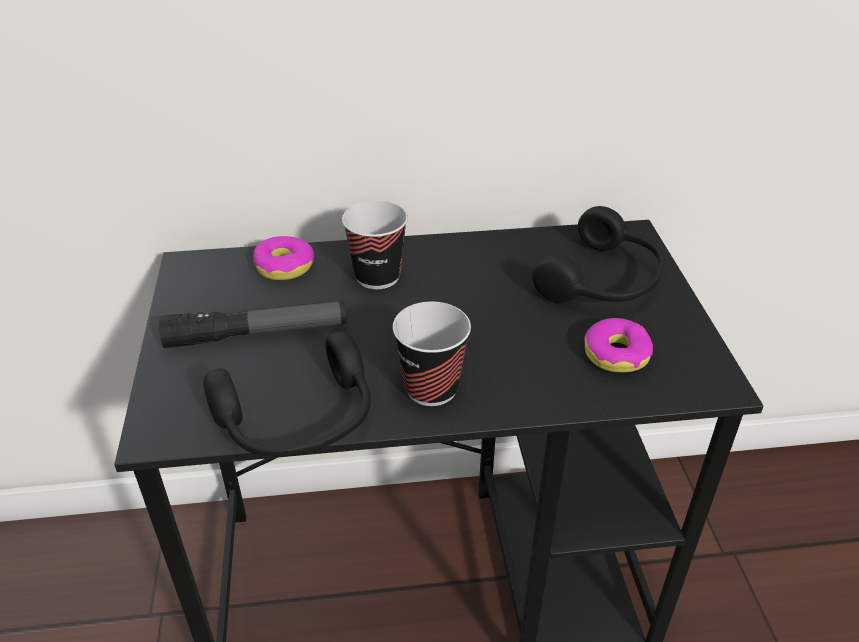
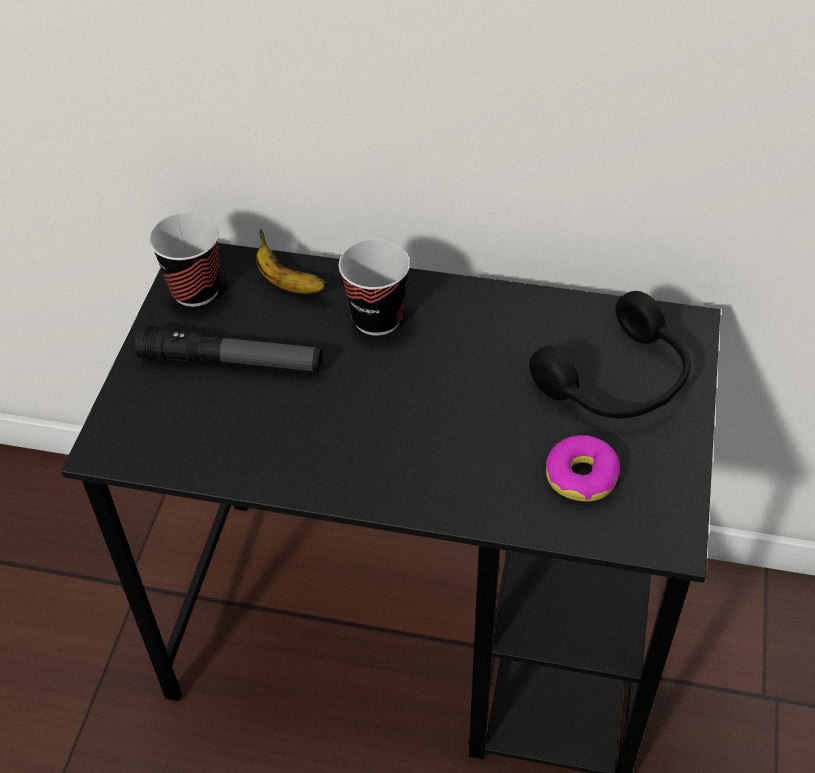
camera: 20 degrees right, 10 degrees up
(284, 266) = (288, 283): donut -> banana
(299, 421) = (234, 470): black headphones -> none
(431, 388) = (373, 466): cup -> cup (195, 290)

